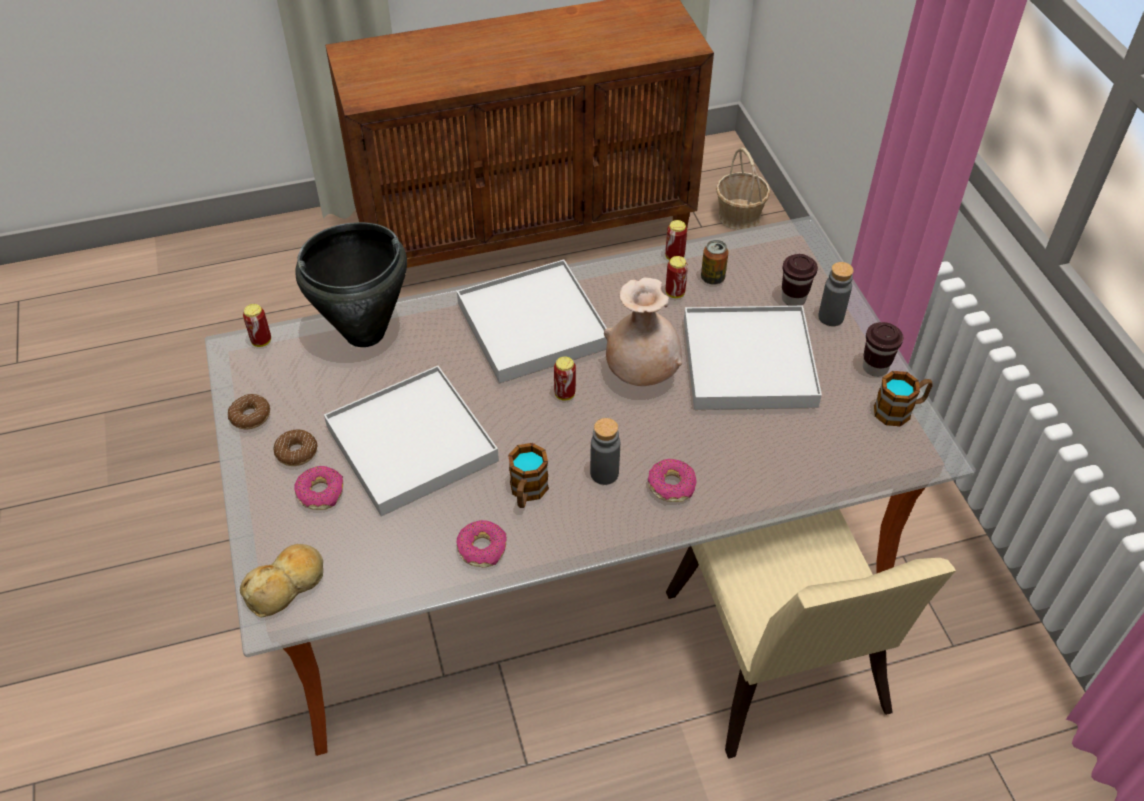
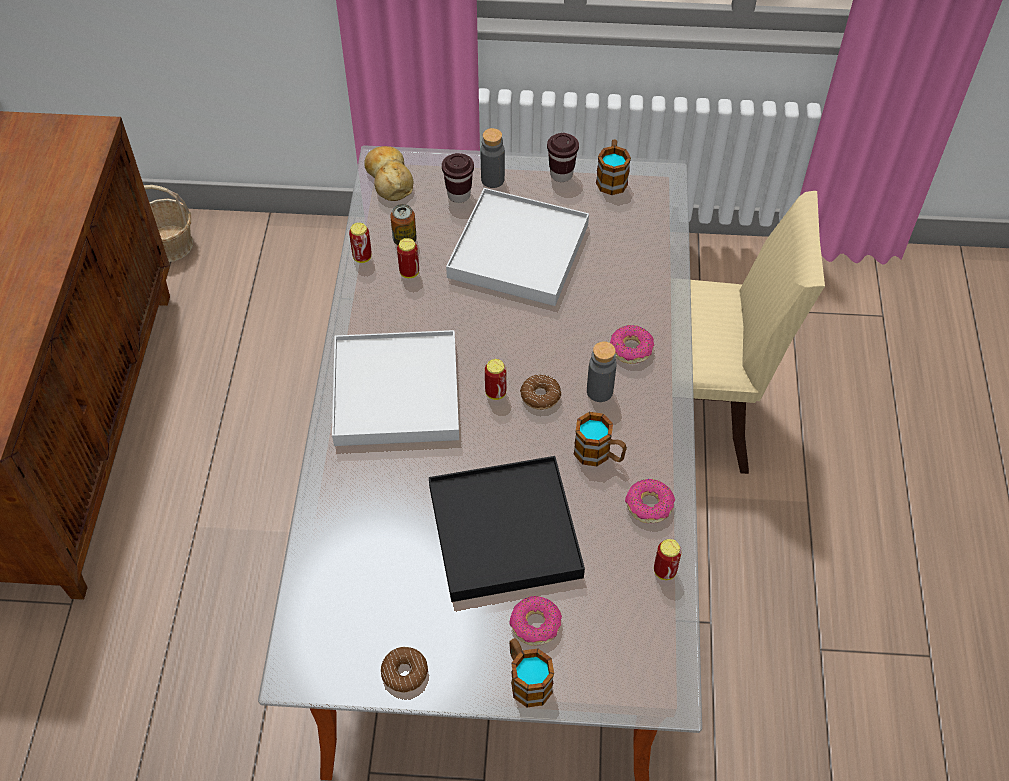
camera: 70 degrees left, 5 degrees up
(261, 341) = (296, 642): can -> can (664, 571)
(264, 502) = (526, 679): none -> mug
(286, 585) = (637, 676): bread -> bread (389, 179)
(296, 452) = (473, 637): donut -> donut (540, 396)
(366, 333) = (335, 538): black cooking pot -> none
(411, 444) = (504, 532): white tray -> black tray
(641, 374) = (497, 329): beige vase -> none

